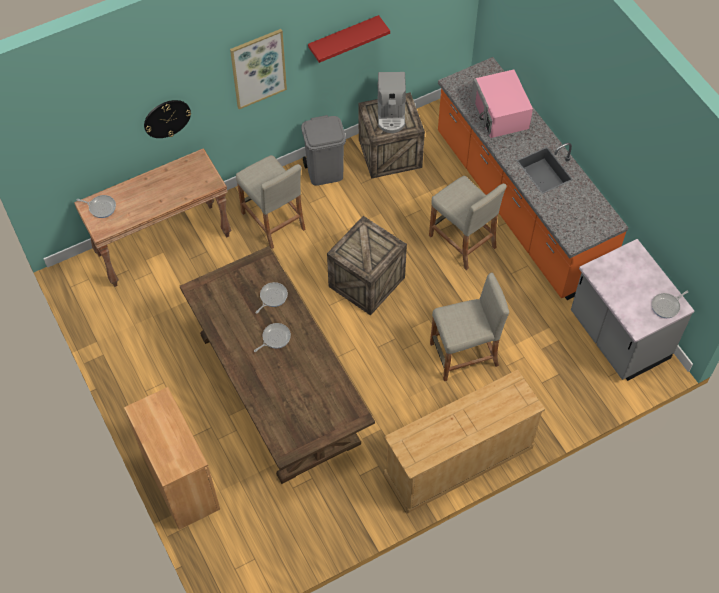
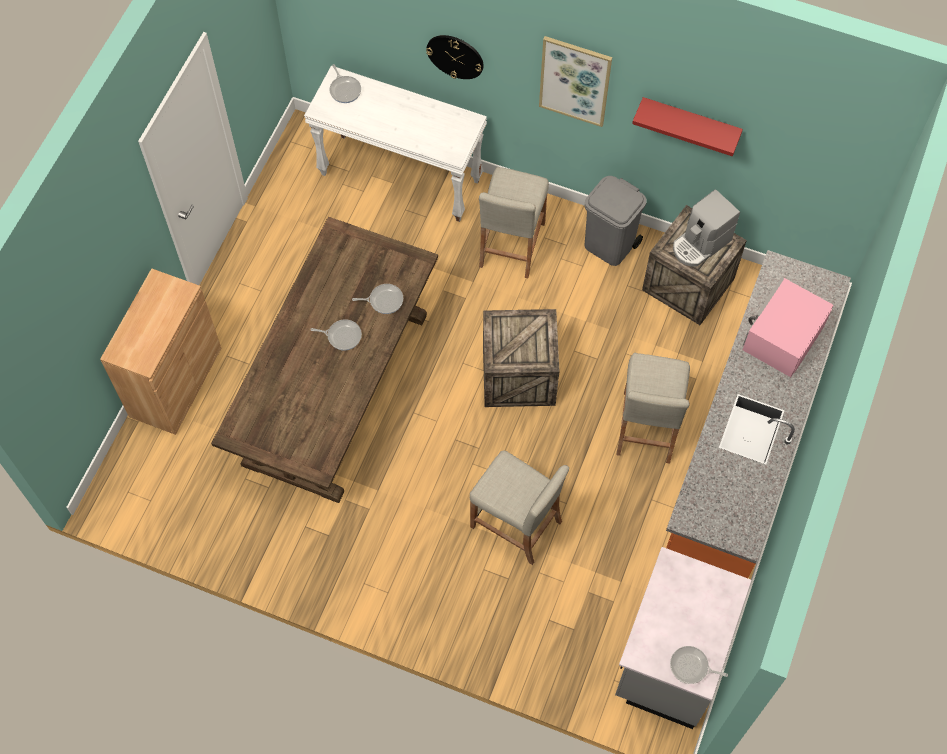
camera: 50 degrees right, 5 degrees up
(163, 244) = (401, 177): brown console table -> white console table
(458, 461) = (393, 603): beige dresser -> none

